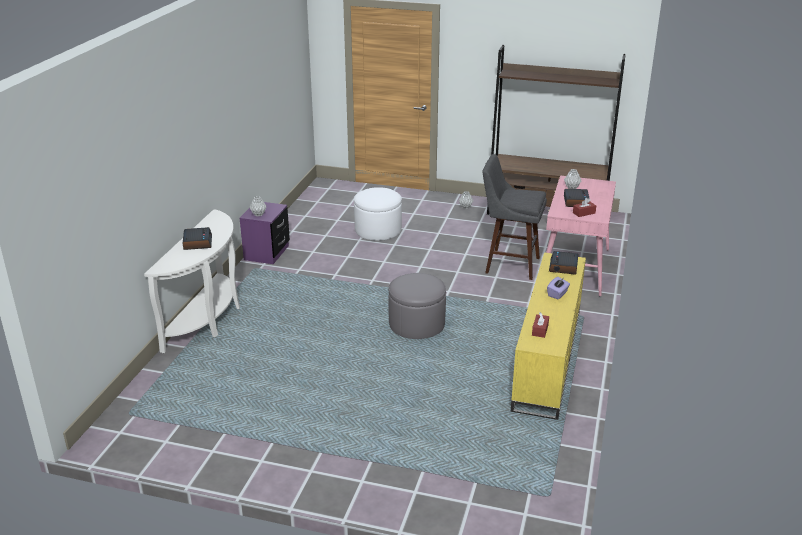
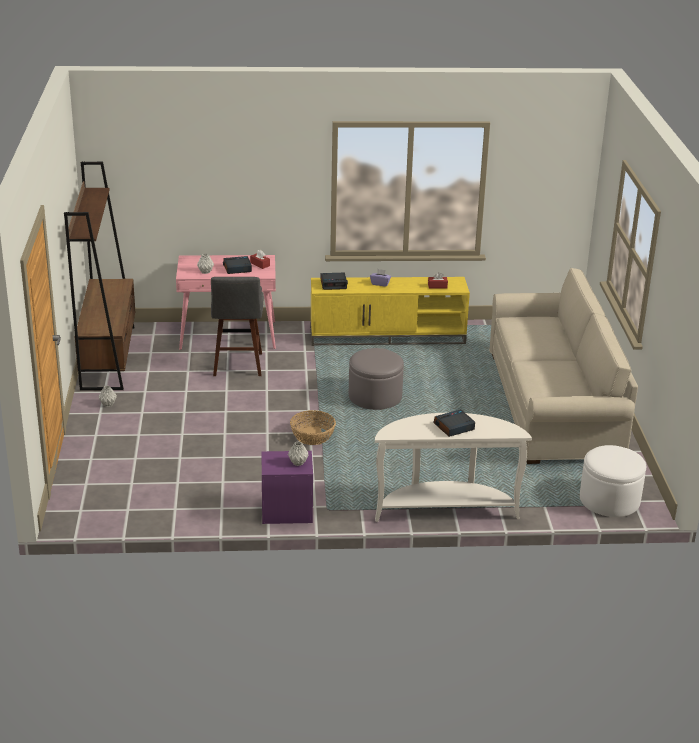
camera: 110 degrees left, 0 degrees up
(333, 438) = (553, 405): none -> beige sofa
(365, 280) = (313, 436): none -> basket
(378, 230) = (192, 449): white ottoman -> white ottoman (609, 500)

